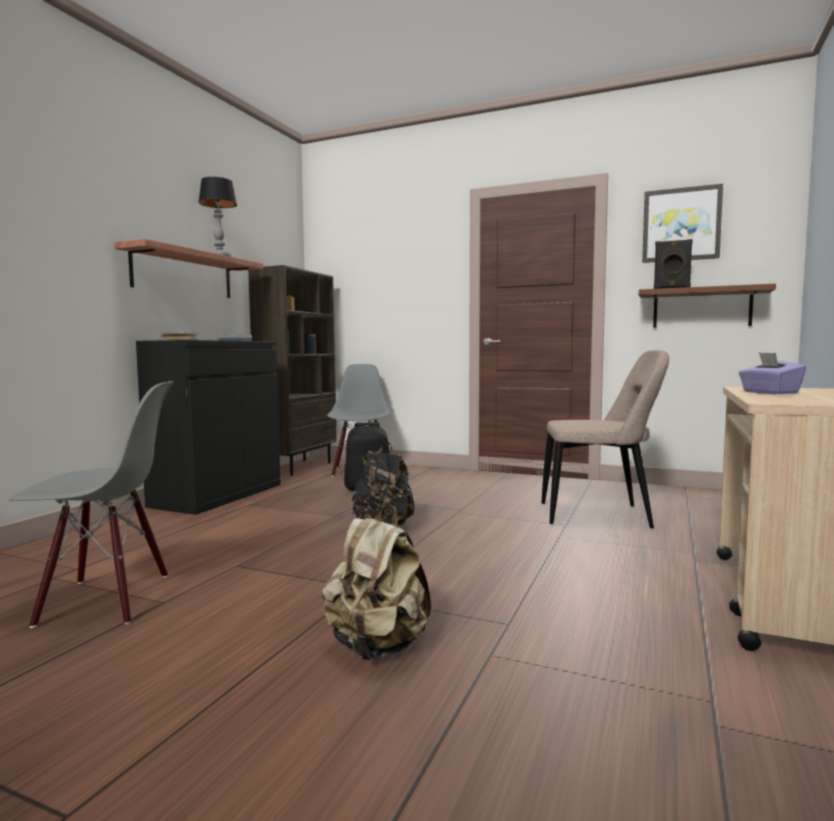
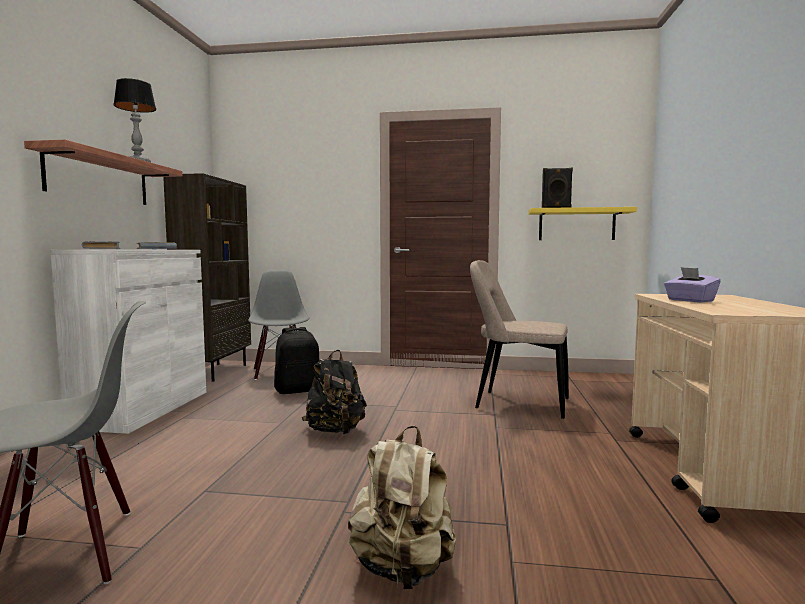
camera: 15 degrees left, 0 degrees up
(217, 495) = (143, 409): black cabinet -> white cabinet
(600, 516) = (517, 404): beige chair -> beige chair turned 150 degrees counterclockwise
(681, 224) = (560, 155): picture -> none
(701, 308) = (576, 224): brown shelf -> yellow shelf

